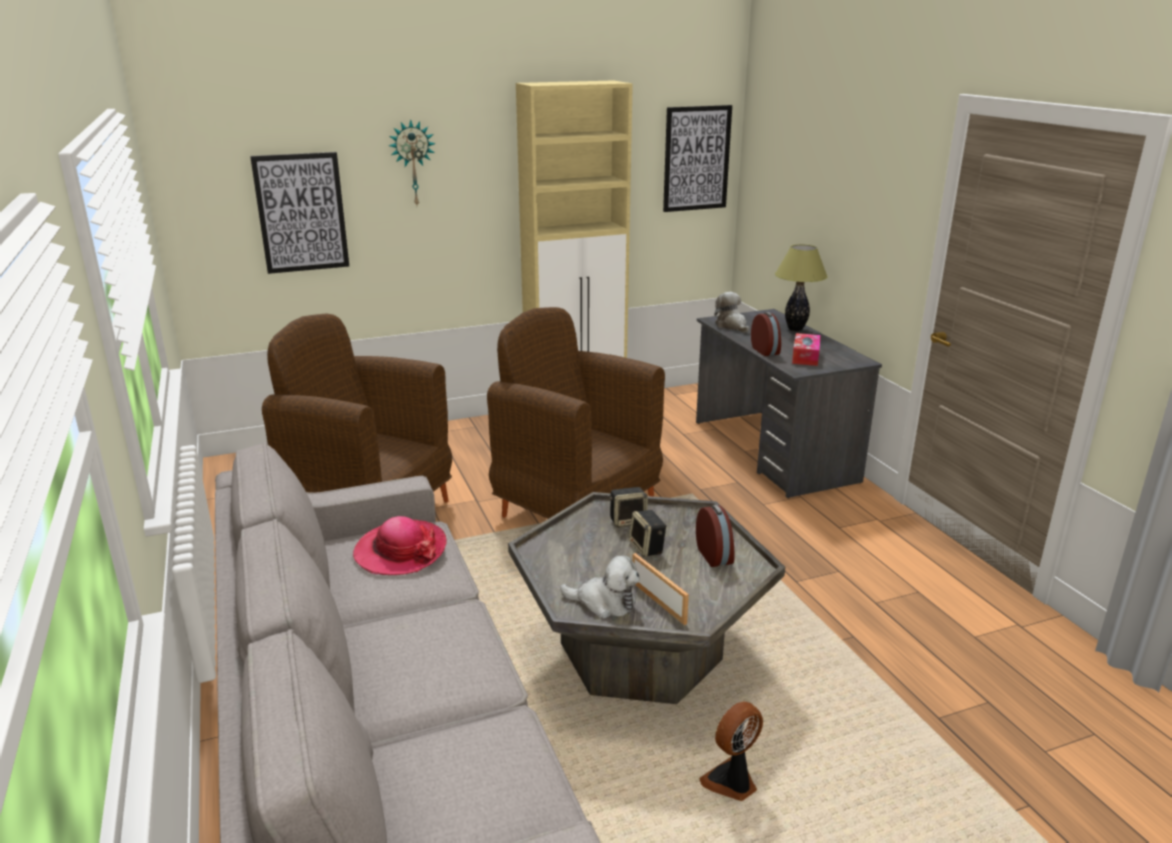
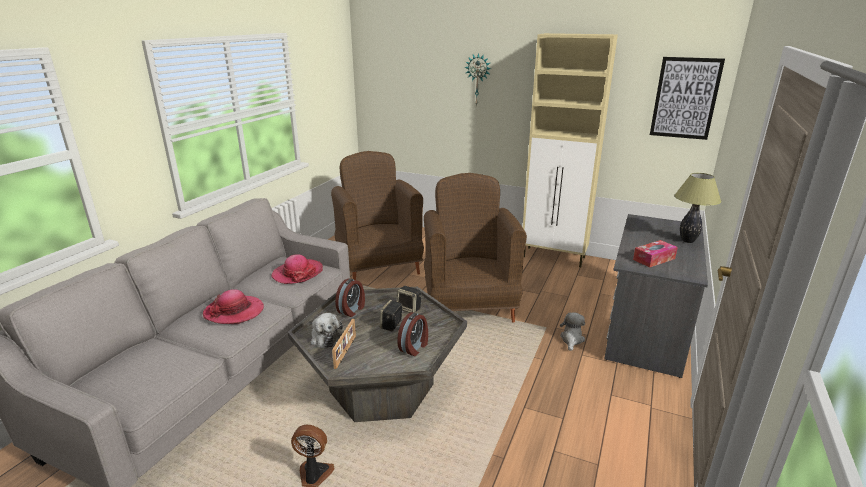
camera: 45 degrees right, 0 degrees up
(301, 213) = (417, 100): picture -> none
(421, 644) = (234, 312): none -> hat
(732, 326) = (642, 225): plush toy -> plush toy (571, 339)
(766, 351) = (631, 246): alarm clock -> alarm clock (352, 310)

